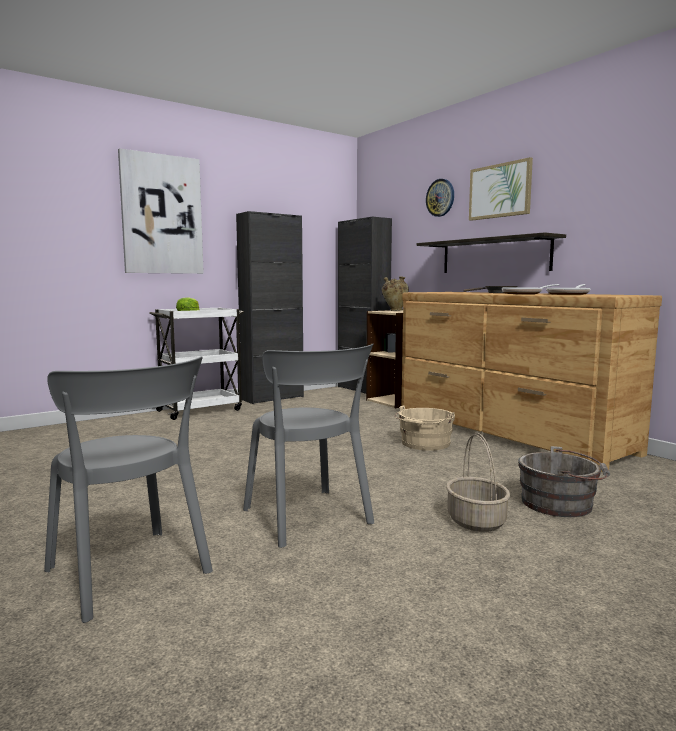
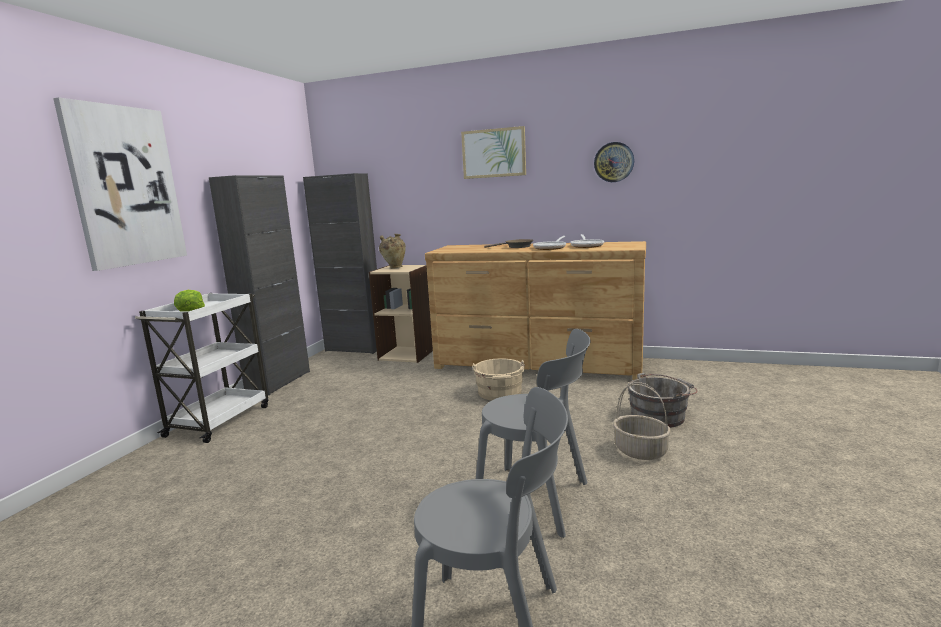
camera: 35 degrees left, 5 degrees up
(440, 198) = (426, 155): wall clock -> wall clock (614, 162)
(494, 256) = (493, 211): shelf -> none

